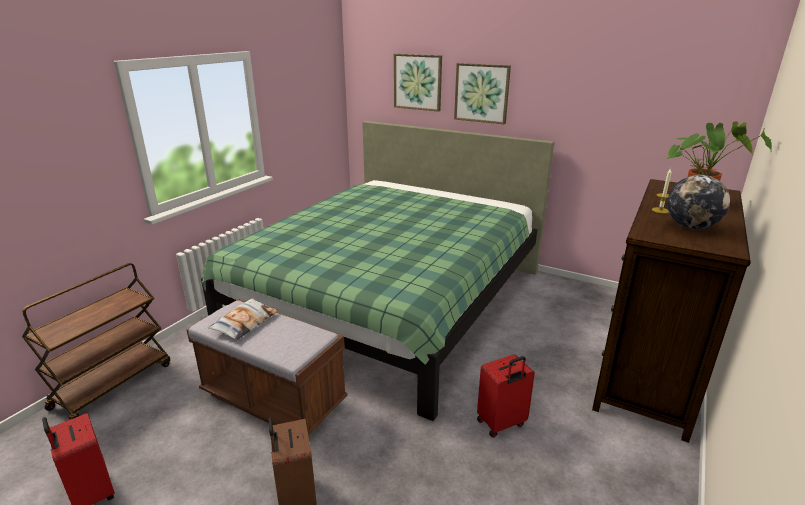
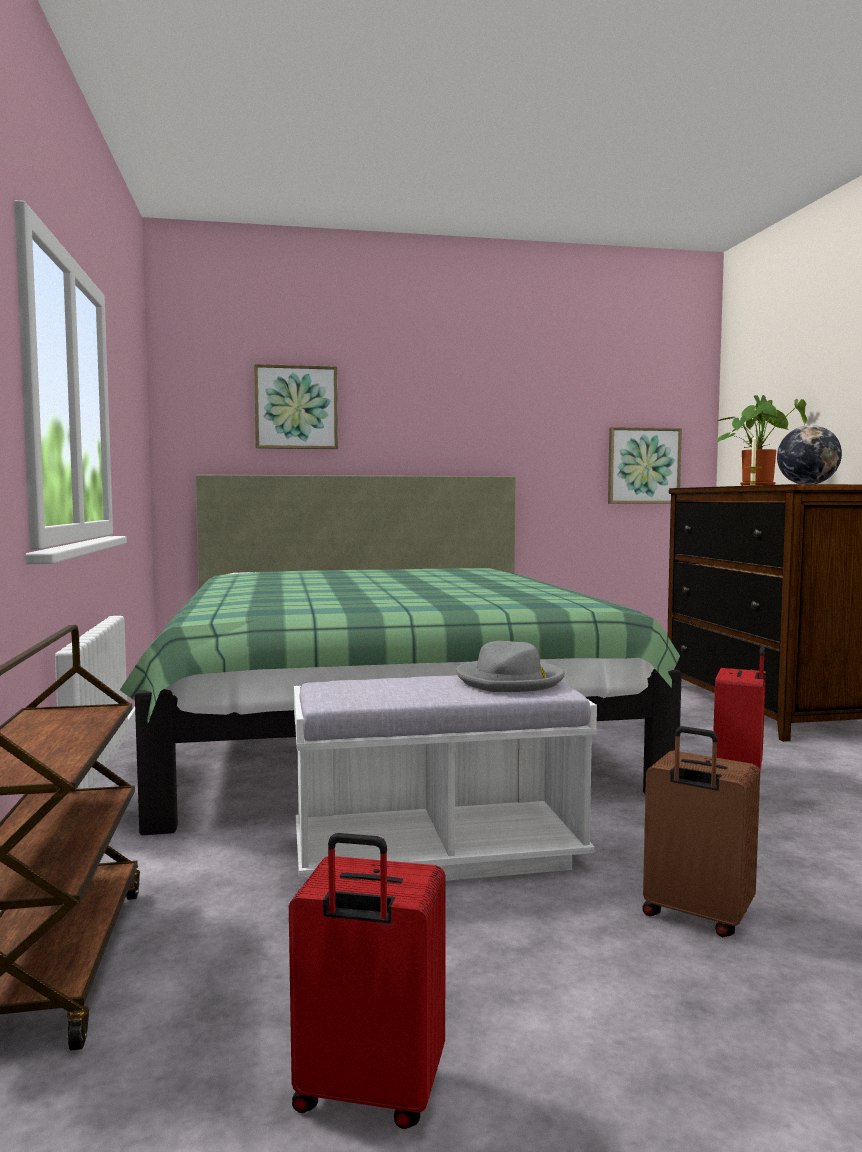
camera: 40 degrees left, 20 degrees down
(245, 323) = (395, 687): pillow -> none
(274, 399) = (437, 855): brown bench -> white bench
(292, 339) = (510, 681): none -> grey hat
(482, 93) = (402, 419): picture -> picture (643, 466)

